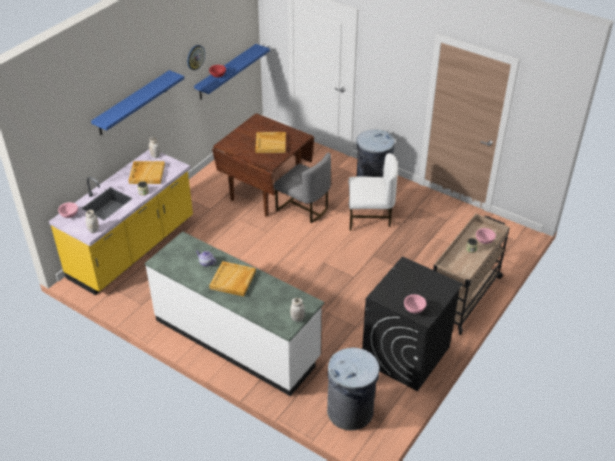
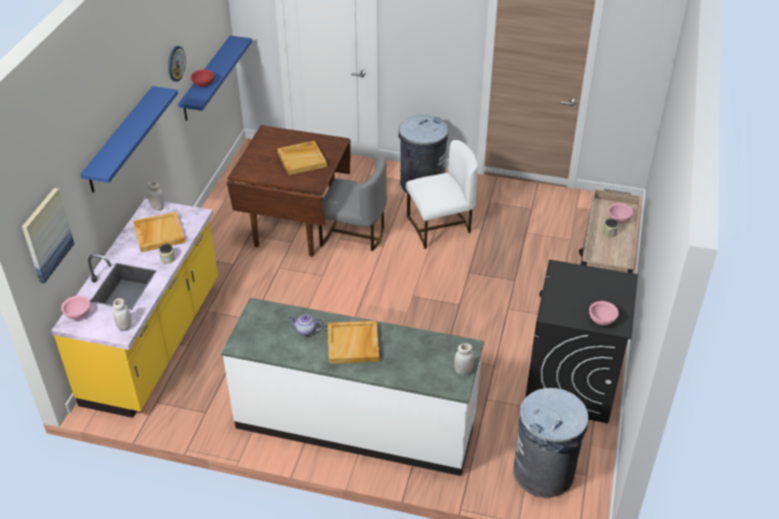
camera: 20 degrees left, 0 degrees up
(54, 156) = (47, 235): none -> picture

